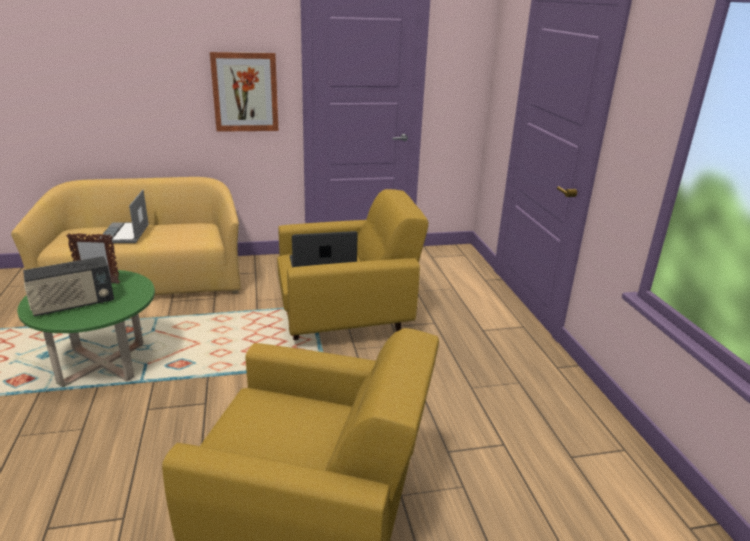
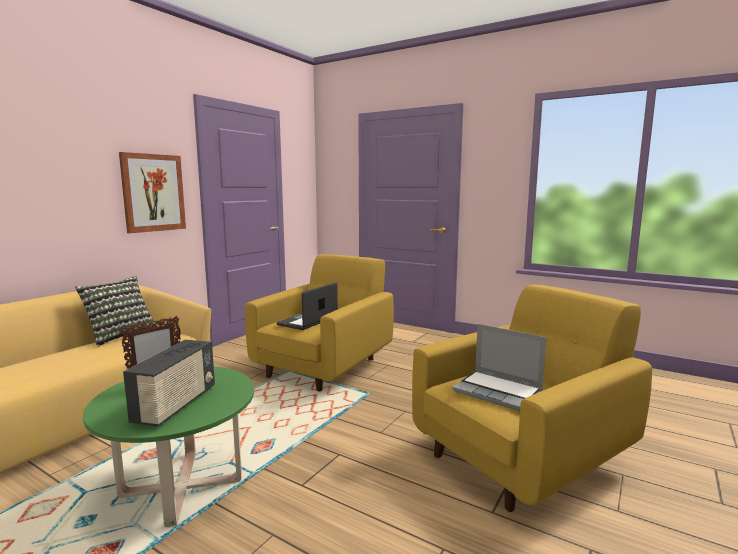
camera: 45 degrees left, 15 degrees down
(125, 234) = (67, 358): laptop -> laptop (499, 391)
(185, 224) = (120, 335): none -> pillow

